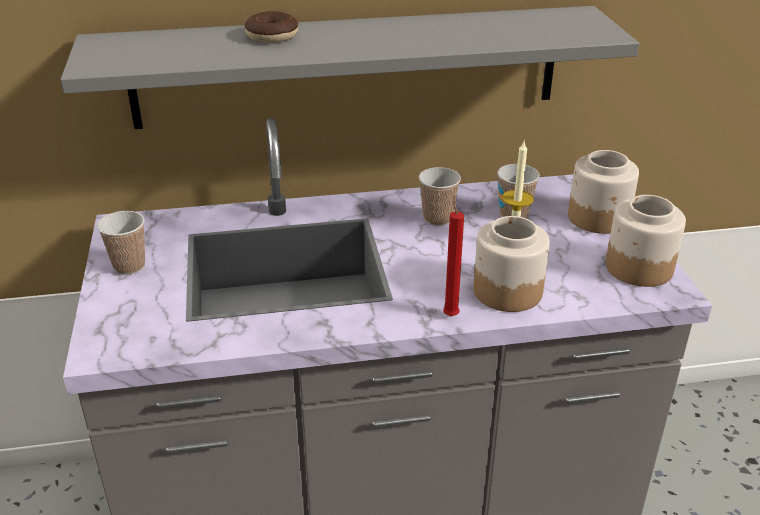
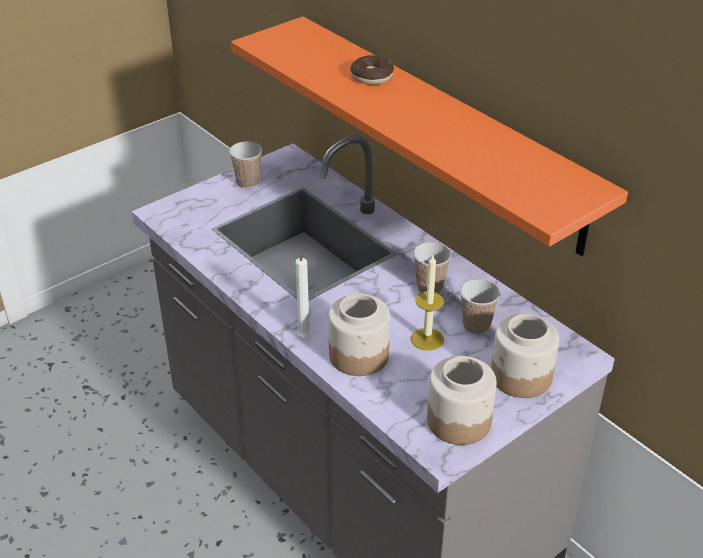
camera: 60 degrees right, 5 degrees up
(347, 67) = (441, 130): grey shelf -> orange shelf
(450, 314) = (306, 336): red candle -> white candle

